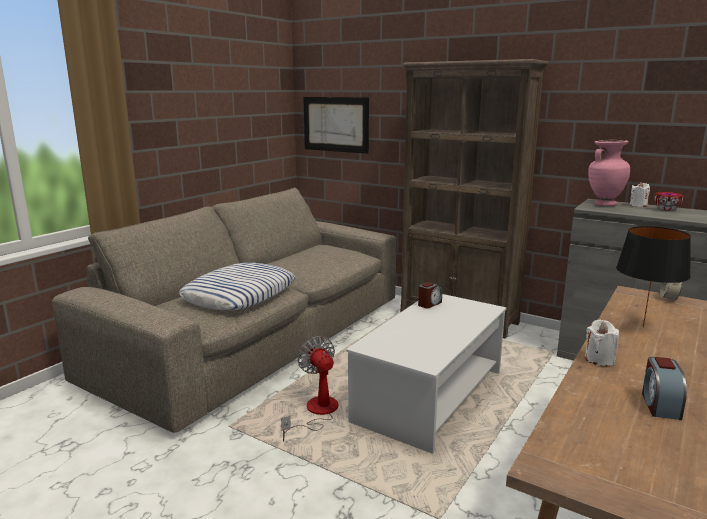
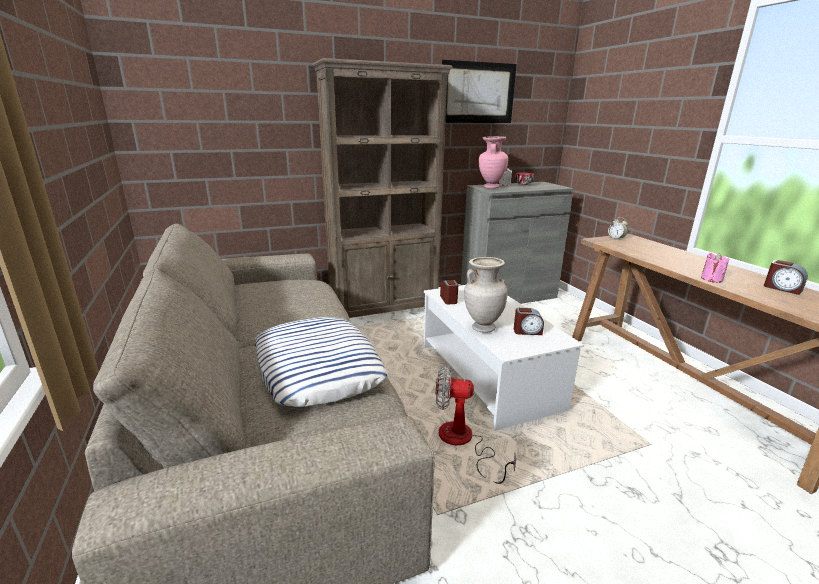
camera: 55 degrees left, 5 degrees up
(335, 124) = (191, 135): picture -> picture (478, 93)
(395, 328) = (482, 328): none -> beige vase
(419, 346) = (527, 331): none -> alarm clock
(599, 359) = (711, 279): white candle -> pink candle
(643, 326) = (659, 255): black table lamp -> none

